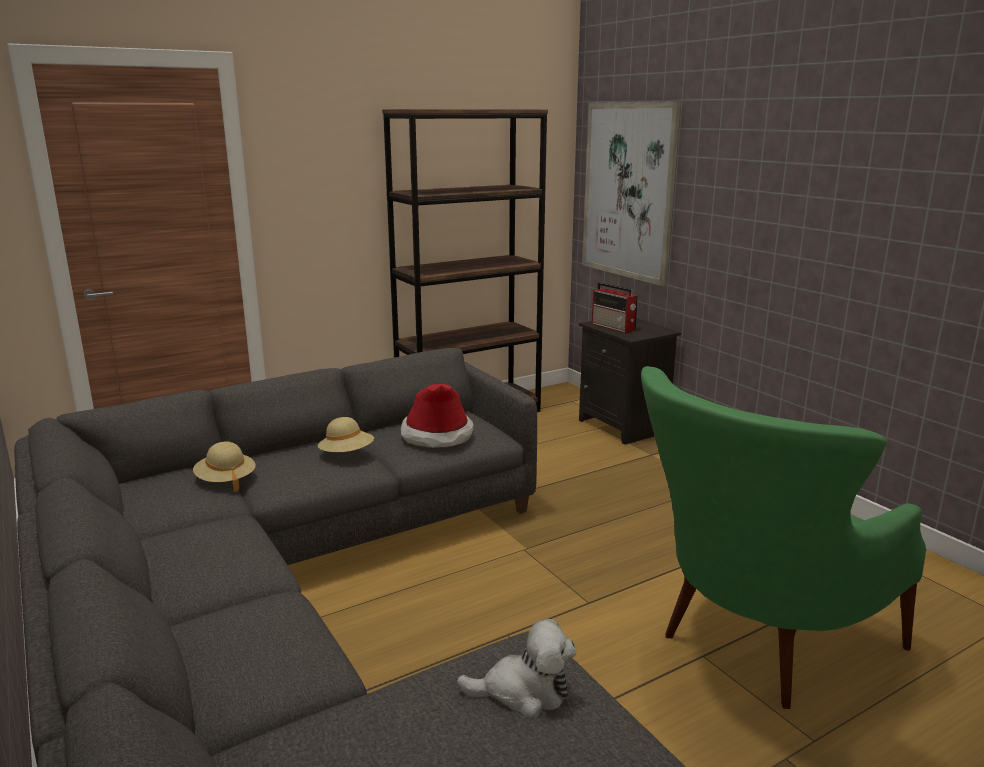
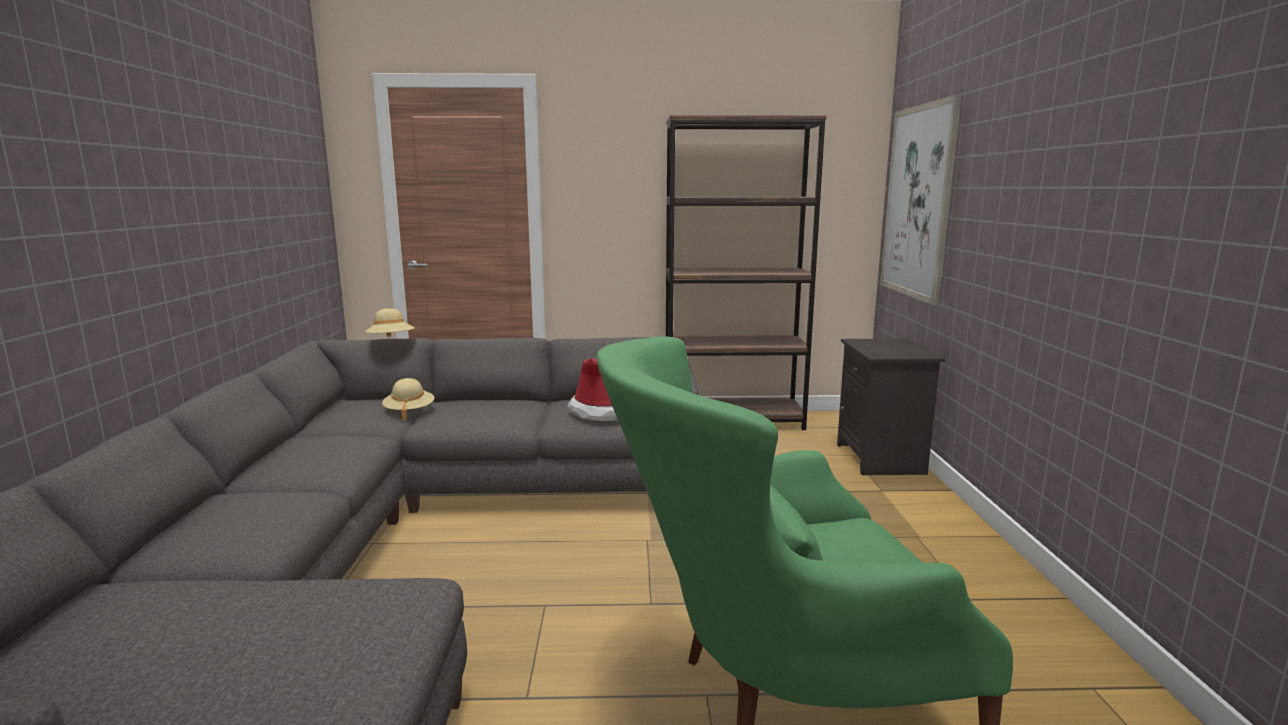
camera: 30 degrees right, 5 degrees down
(347, 454) = (514, 411): beige hat -> beige hat (391, 341)
(523, 692) = (350, 621): plush toy -> none
(614, 327) = (872, 346): radio -> none

